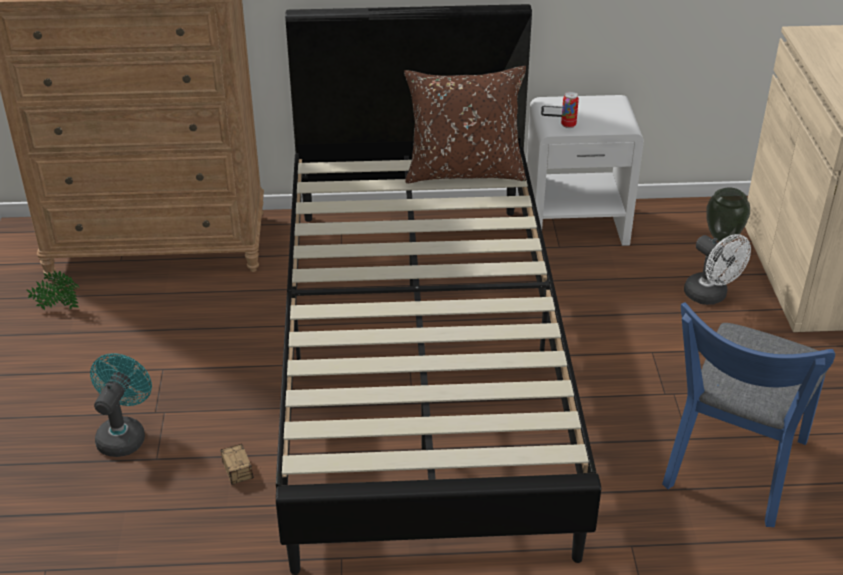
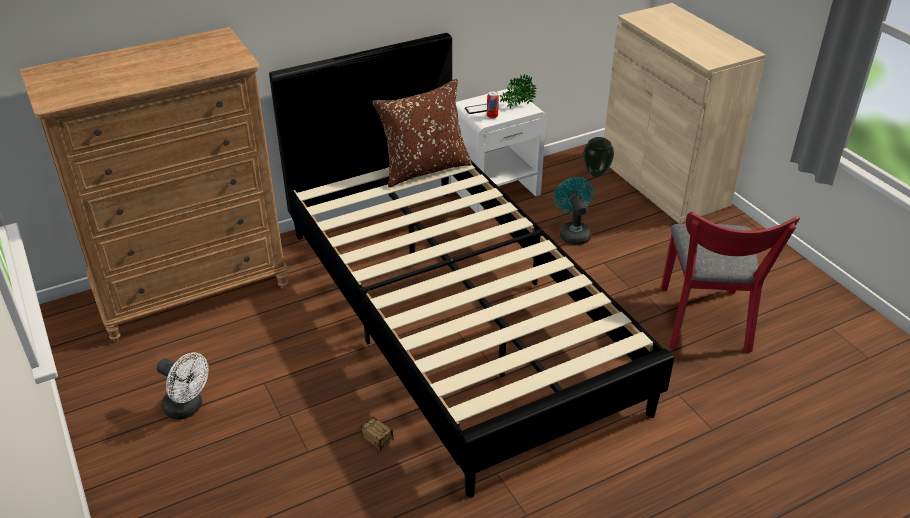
camera: 25 degrees left, 0 degrees up
(57, 307) = (140, 362): potted plant -> potted plant (516, 106)
(124, 434) = (268, 442): turquoise fan -> turquoise fan (573, 233)
(710, 296) = (614, 215): white fan -> white fan (188, 408)
(733, 471) = (705, 324): blue chair -> red chair

